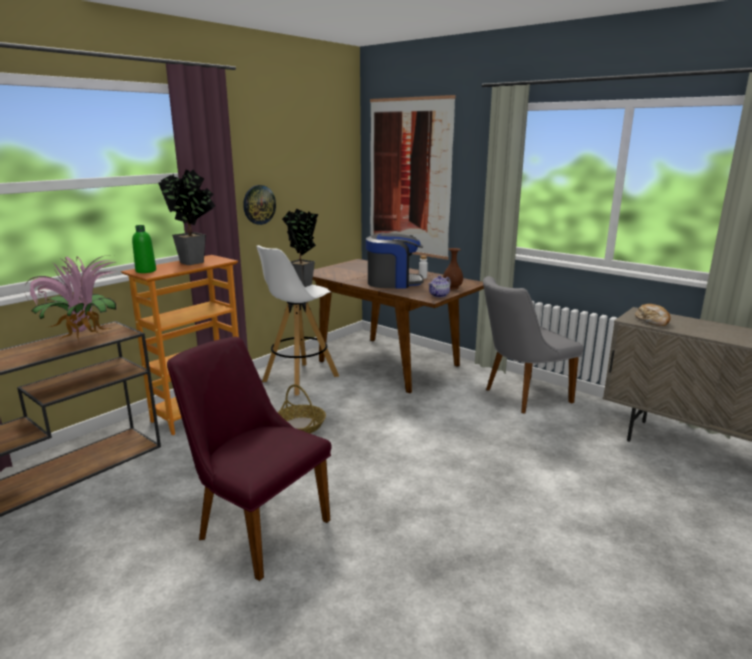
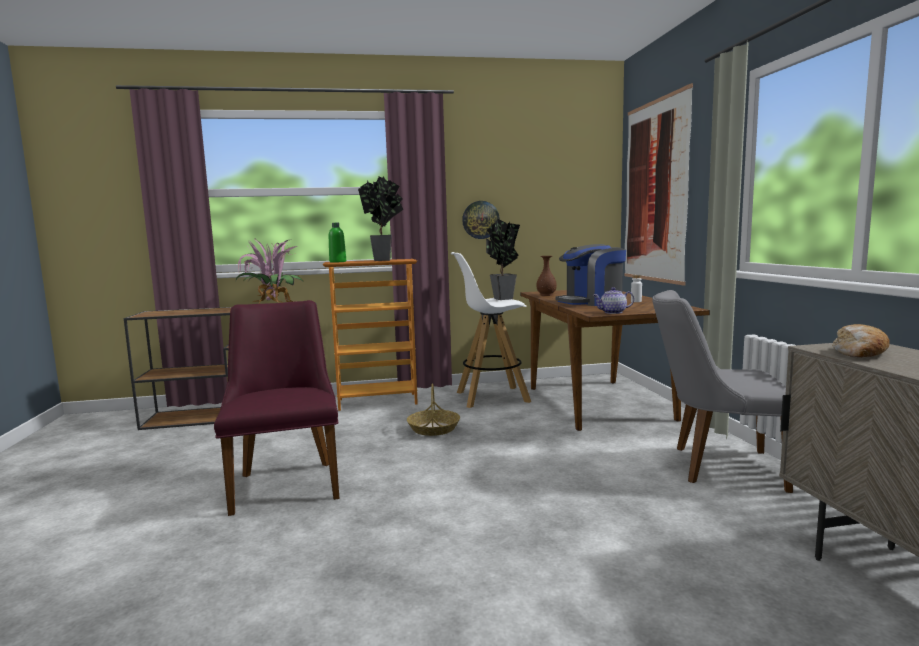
camera: 40 degrees right, 10 degrees down
(393, 283) = (591, 302): coffee machine -> coffee machine turned 120 degrees clockwise
(452, 288) = (648, 309): brown vase -> brown vase (546, 295)

